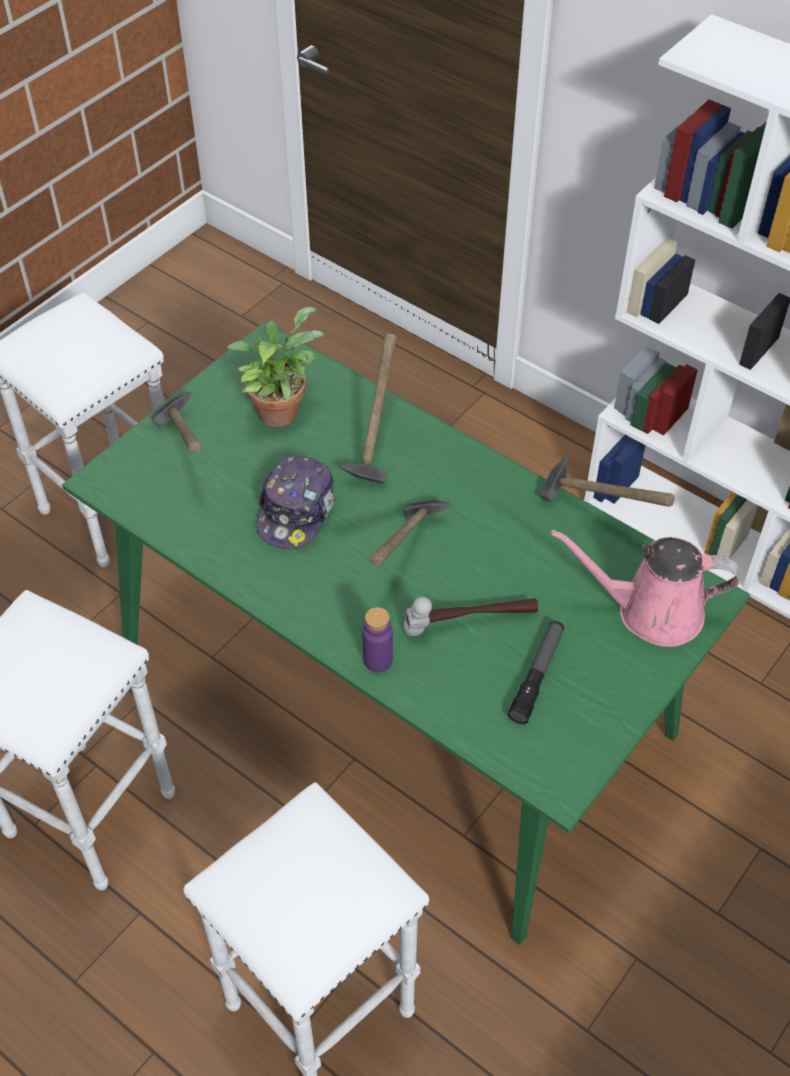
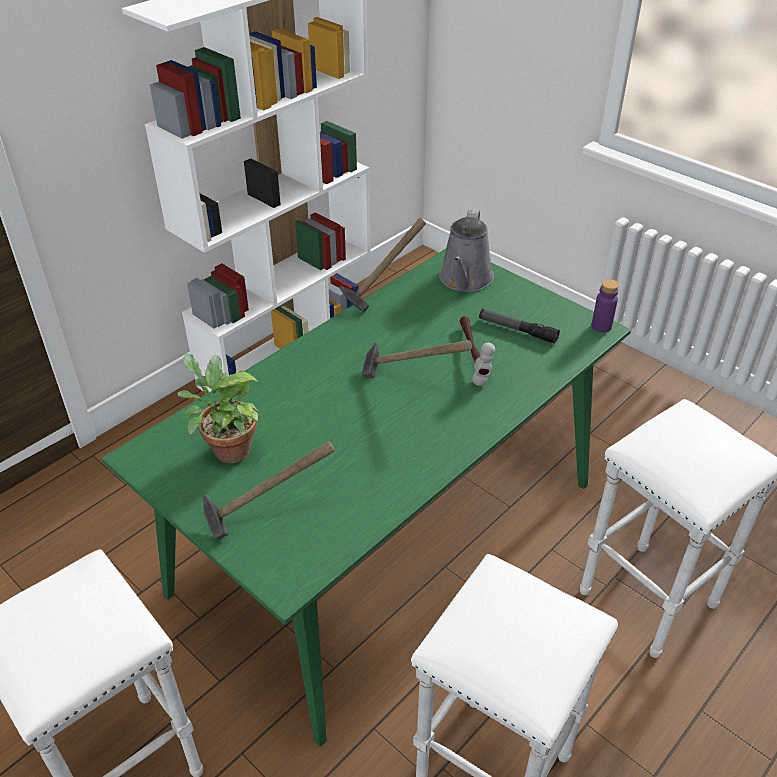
camera: 85 degrees left, 10 degrees down
(296, 511) = (353, 442): cap -> none
(374, 444) = (286, 392): hammer -> none
(378, 660) = (506, 402): purple bottle -> purple bottle (601, 326)
(650, 611) = (465, 280): pink watering can -> grey watering can

